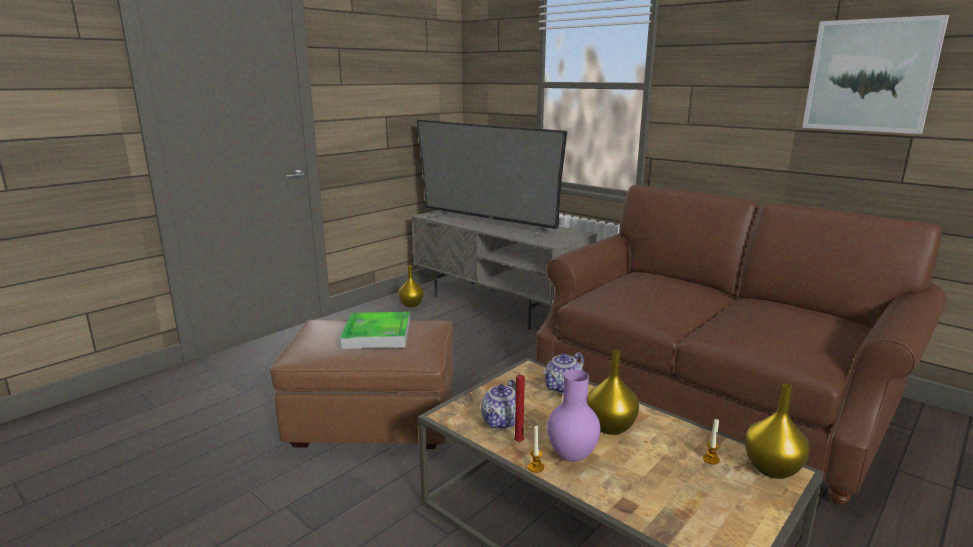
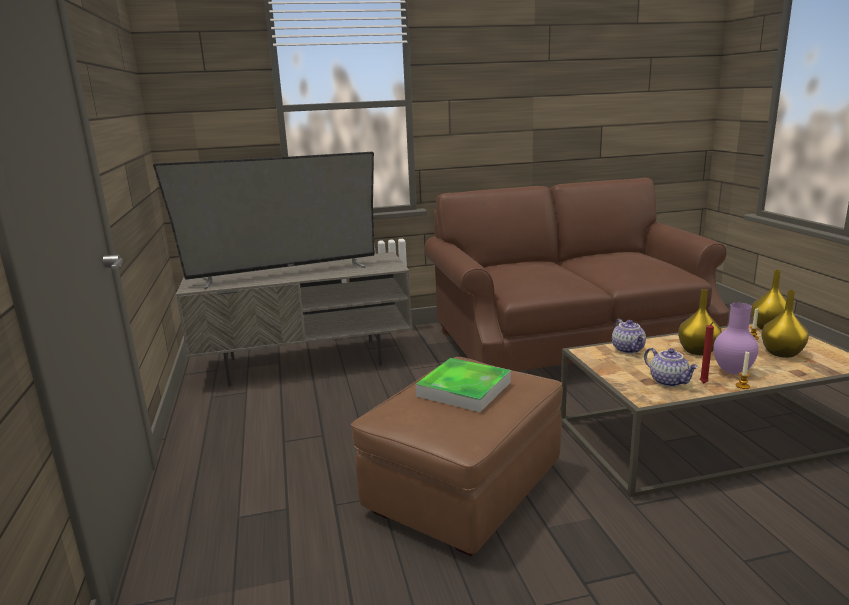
camera: 55 degrees left, 0 degrees up
(411, 304) = (225, 404): yellow vase -> yellow vase (780, 353)
(870, 76) = (576, 86): picture -> none

